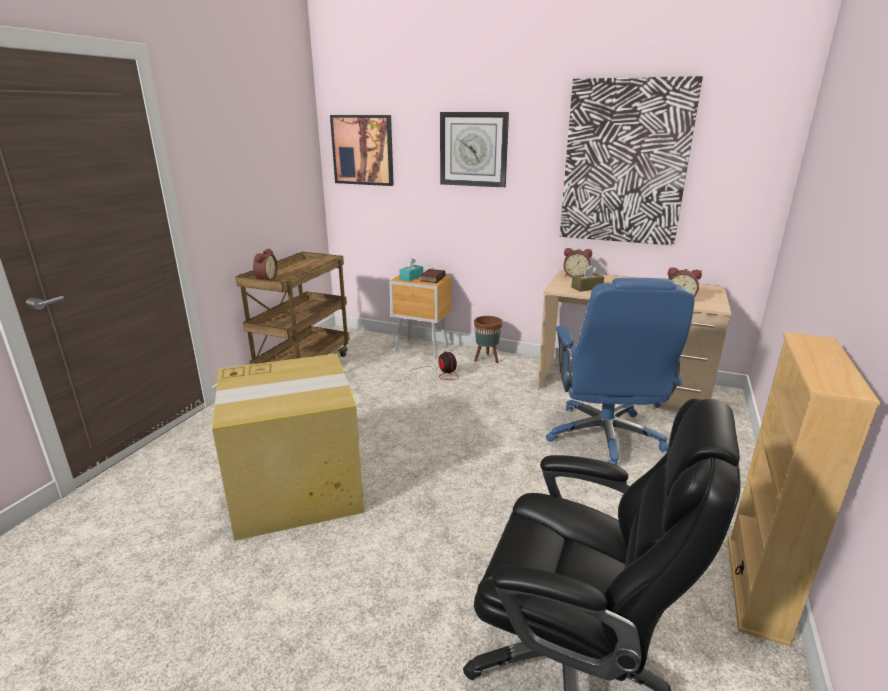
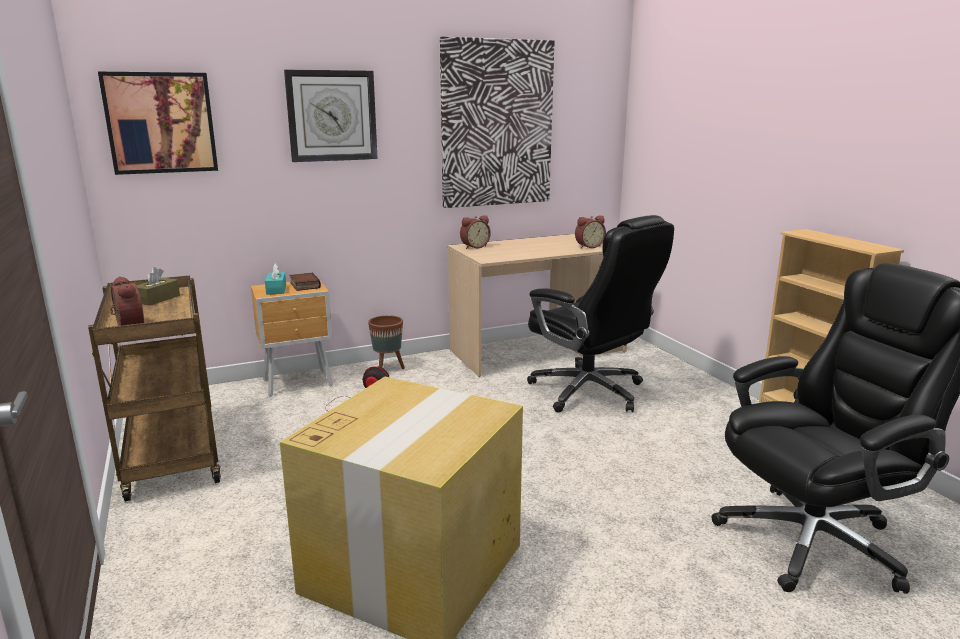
camera: 45 degrees left, 5 degrees down
(587, 288) = (507, 253): brown tissue box -> brown tissue box (157, 299)
(605, 438) = (590, 392): blue office chair -> black office chair

